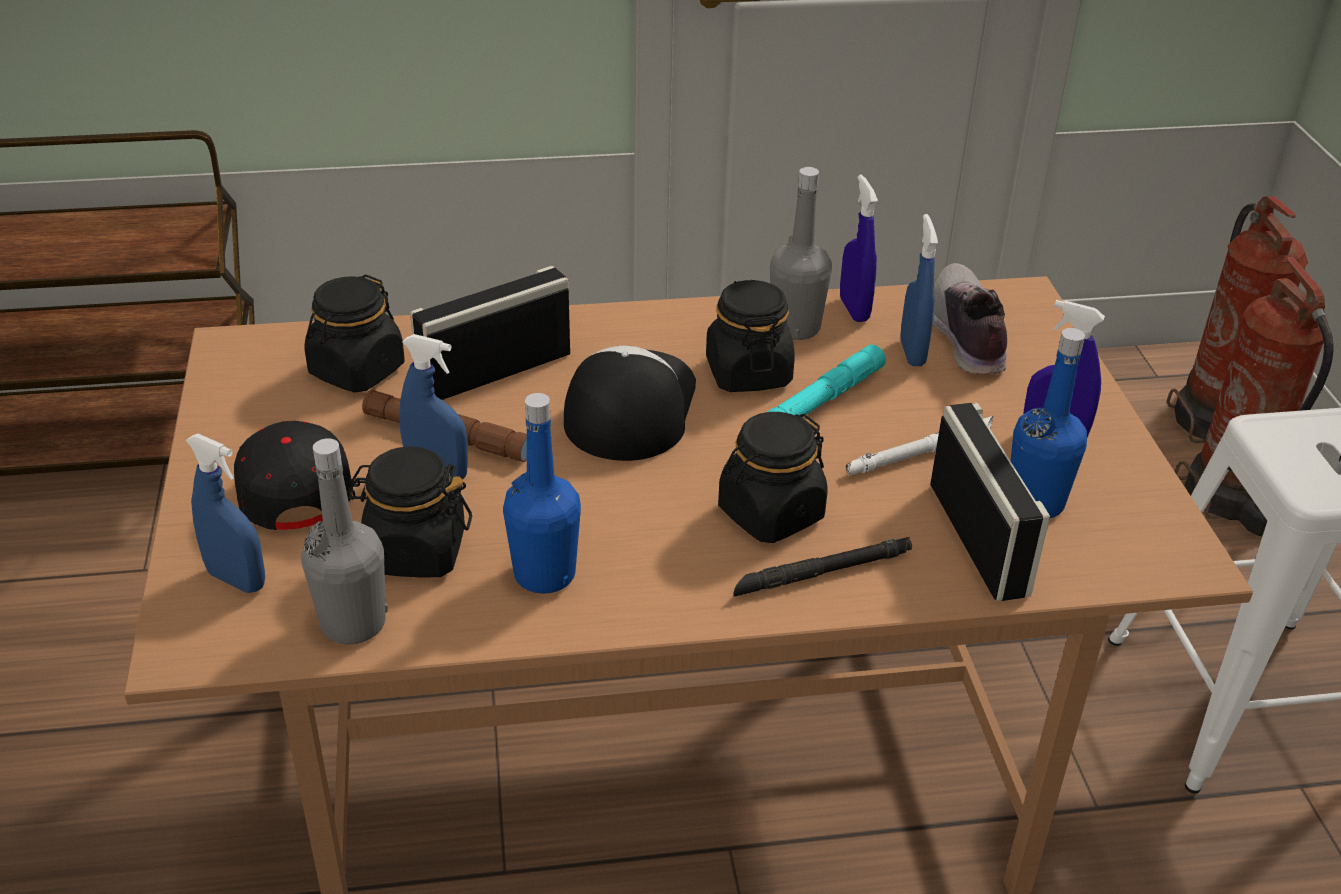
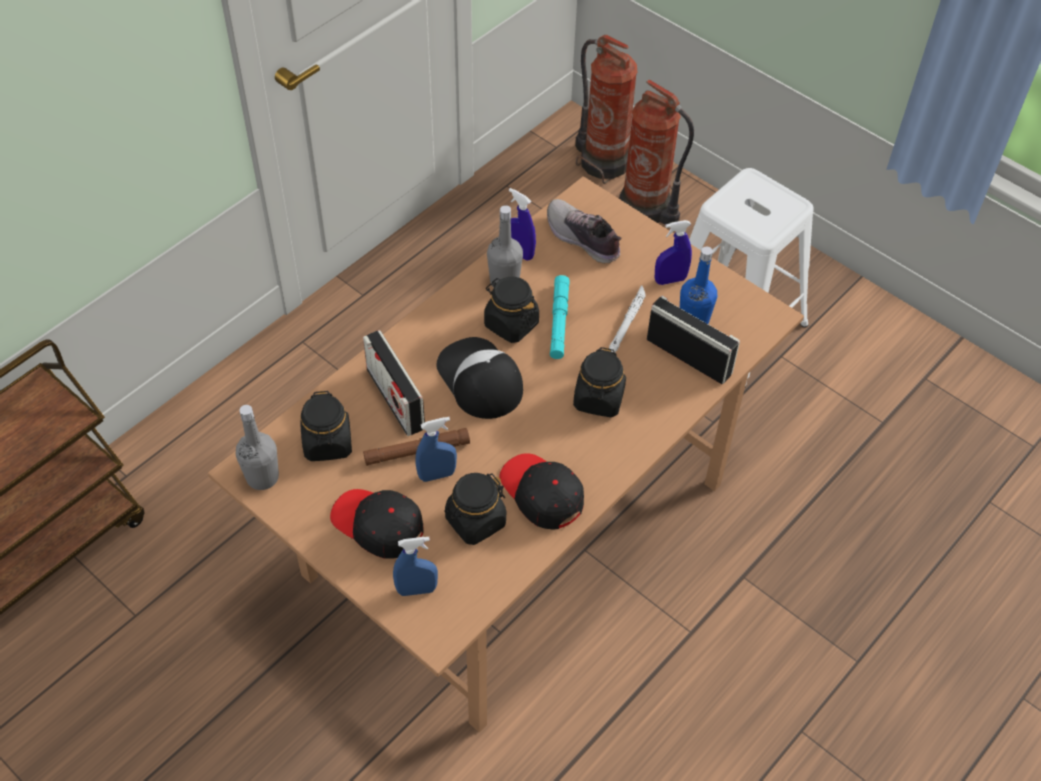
camera: 40 degrees left, 15 degrees up
(353, 623) = (492, 573): grey bottle -> grey bottle (262, 477)
(495, 371) = (395, 399): radio -> radio turned 45 degrees counterclockwise
(544, 574) = (541, 494): blue bottle -> black cap
(822, 573) = (647, 415): black flashlight -> none
(912, 353) = (570, 265): blue spray bottle -> none

